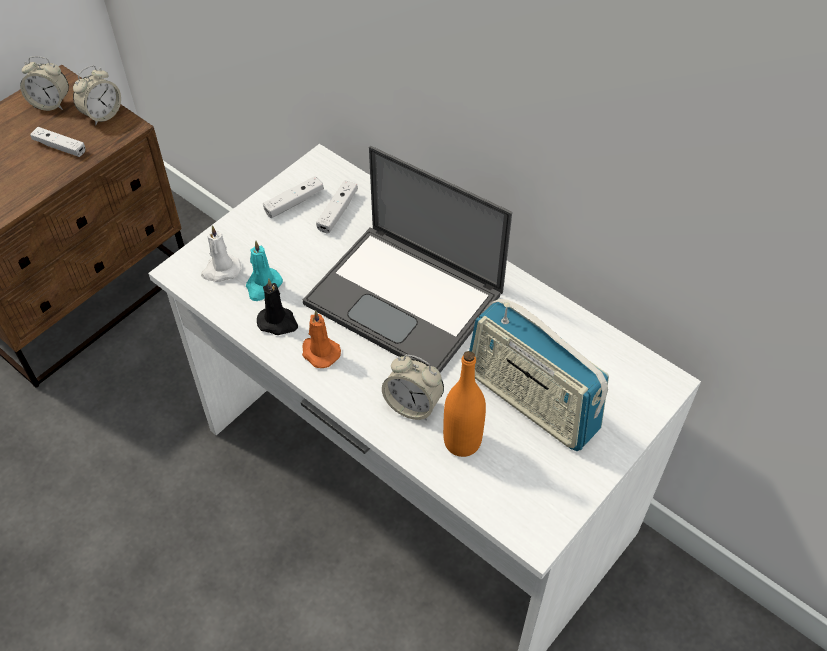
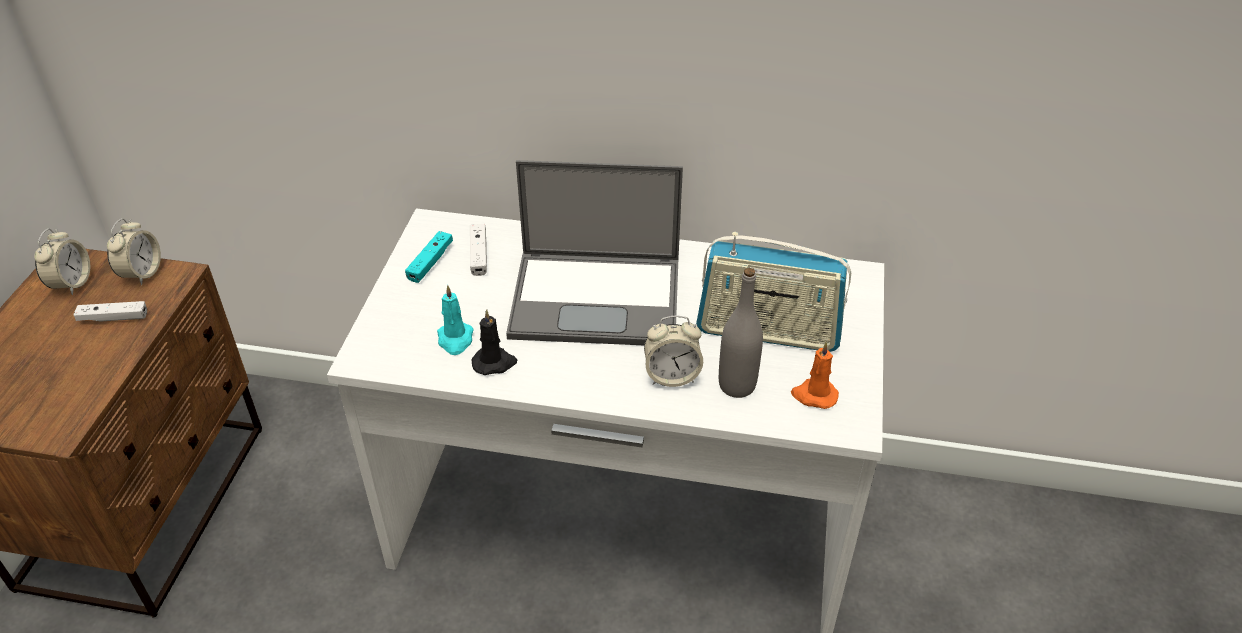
camera: 30 degrees left, 10 degrees down
(51, 104) = (72, 283): alarm clock -> alarm clock turned 60 degrees counterclockwise
(221, 270) = (402, 343): white candle -> none
(294, 202) = (430, 262): white game controller -> turquoise game controller
(319, 352) = (553, 370): orange candle -> orange candle (814, 395)
(462, 442) = (737, 385): orange bottle -> grey bottle

